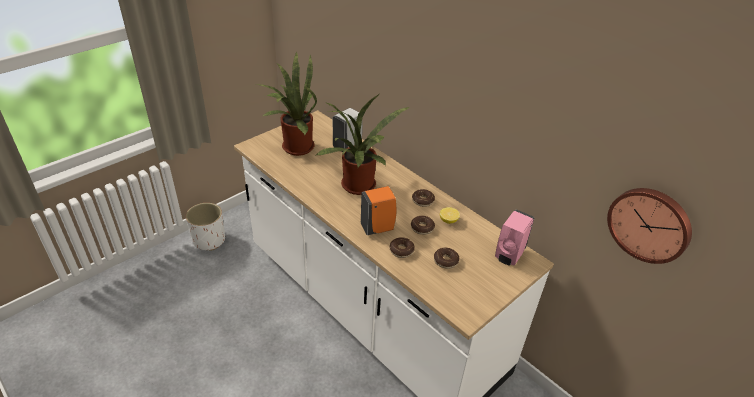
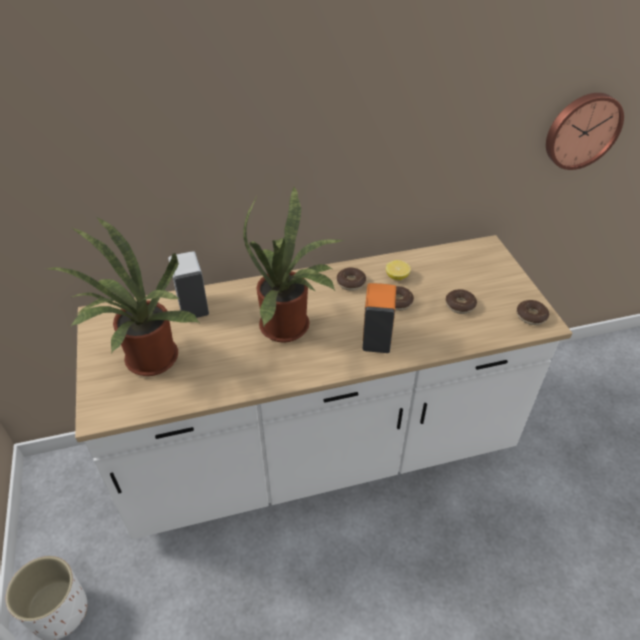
camera: 60 degrees left, 5 degrees up
(401, 250) = (426, 333): donut -> donut (531, 316)
(508, 256) = (473, 258): pink soap dispenser -> none

